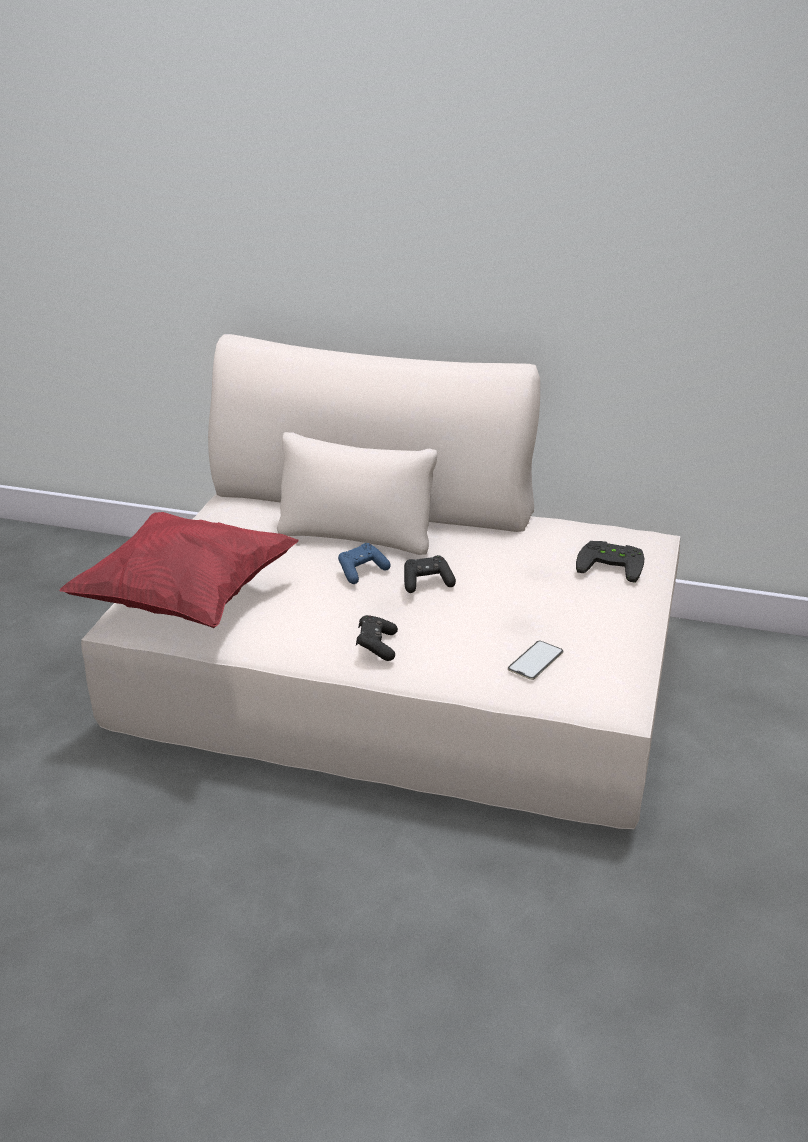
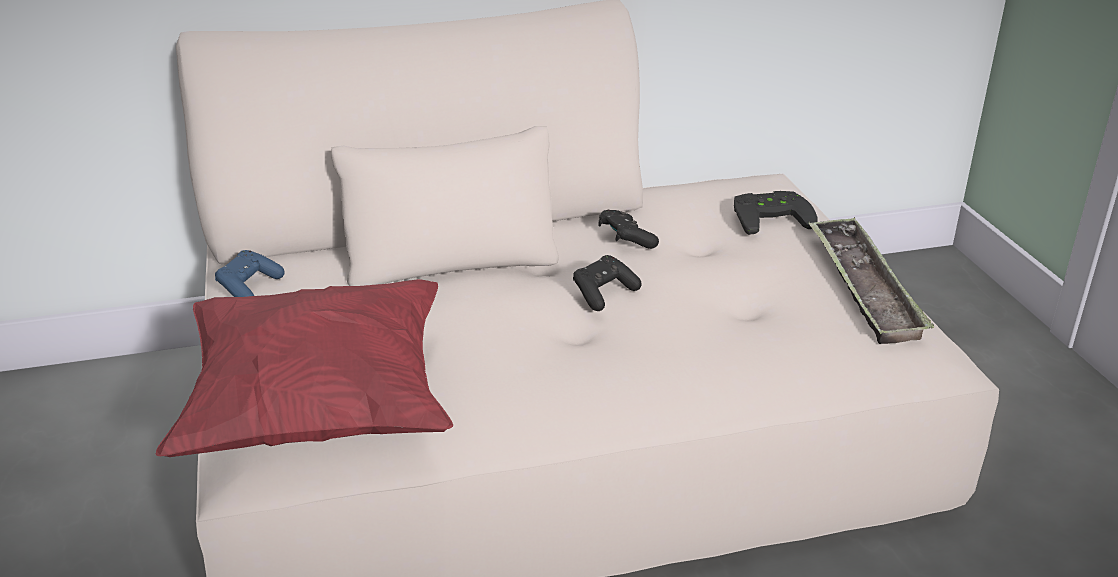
camera: 30 degrees left, 0 degrees up
(362, 571) = (513, 303): blue game controller -> blue game controller (249, 288)
(376, 646) = (630, 387): black game controller -> black game controller (625, 240)
(535, 660) = (818, 343): phone -> none
(619, 634) = (863, 287): none -> tray

